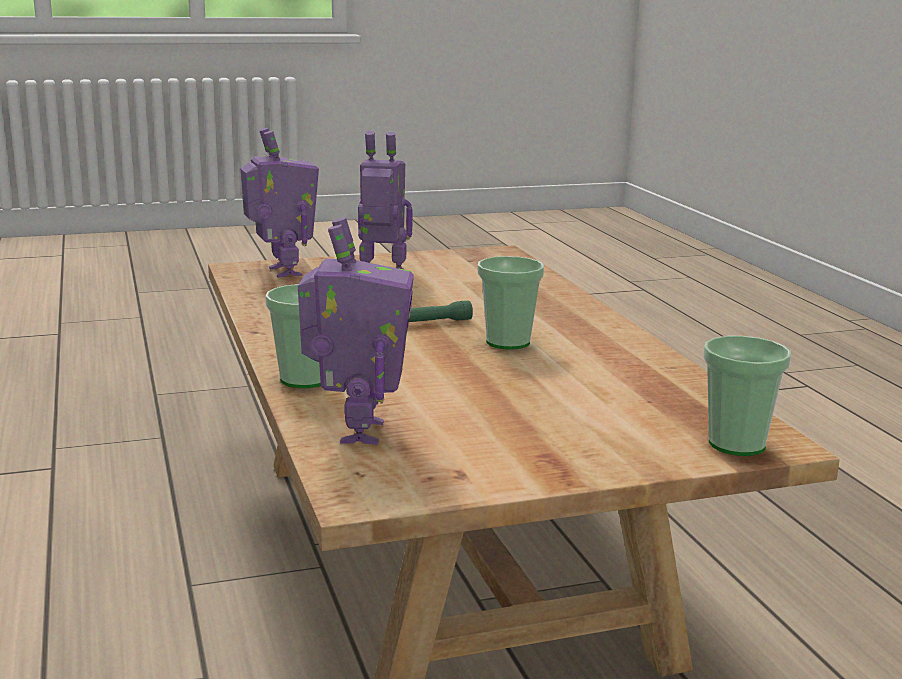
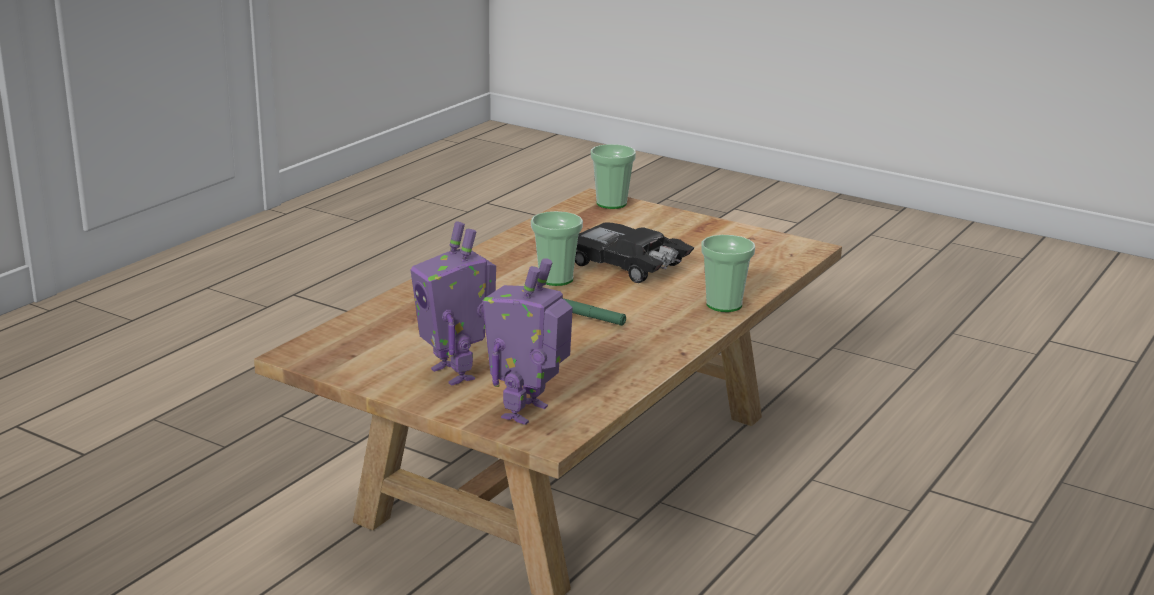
camera: 130 degrees left, 5 degrees up
(357, 432) = (756, 269): toy robot -> none
(492, 379) = (627, 265): none -> black toy car

